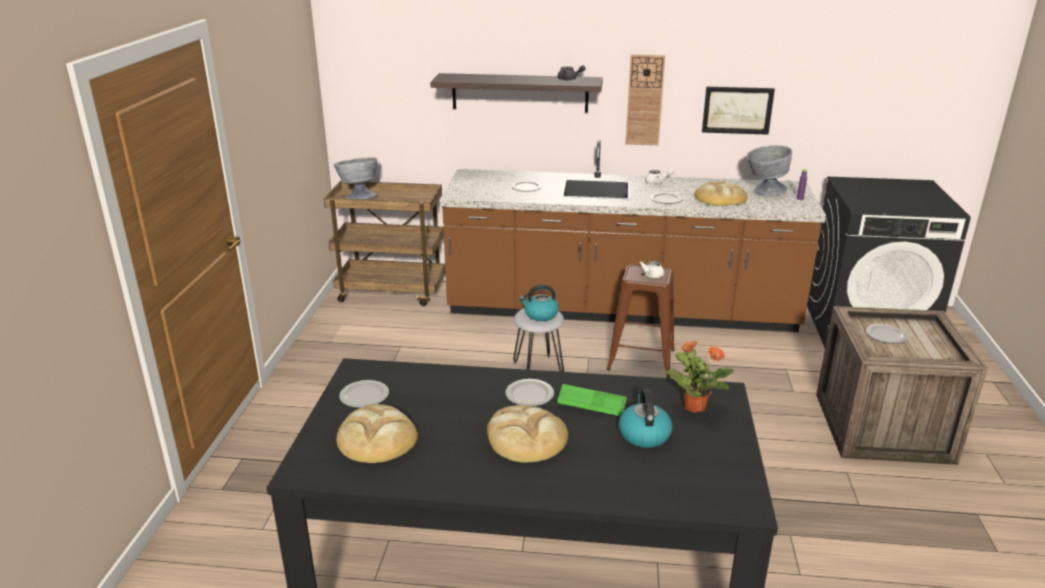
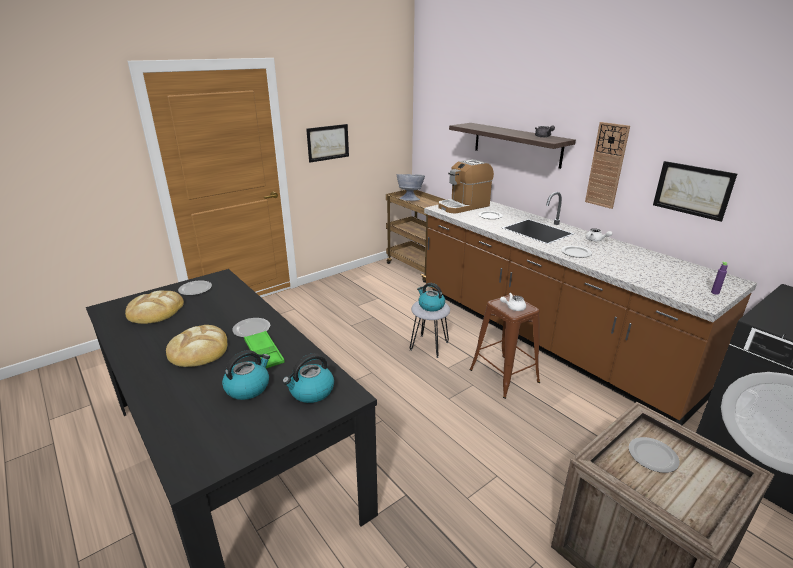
camera: 45 degrees right, 0 degrees up
(263, 139) = (328, 142): none -> picture
(477, 184) = (463, 206): none -> coffee machine
(694, 406) = (311, 392): potted plant -> kettle
(719, 198) = (627, 267): bread -> none
(764, 192) = (685, 276): grey bowl -> none

